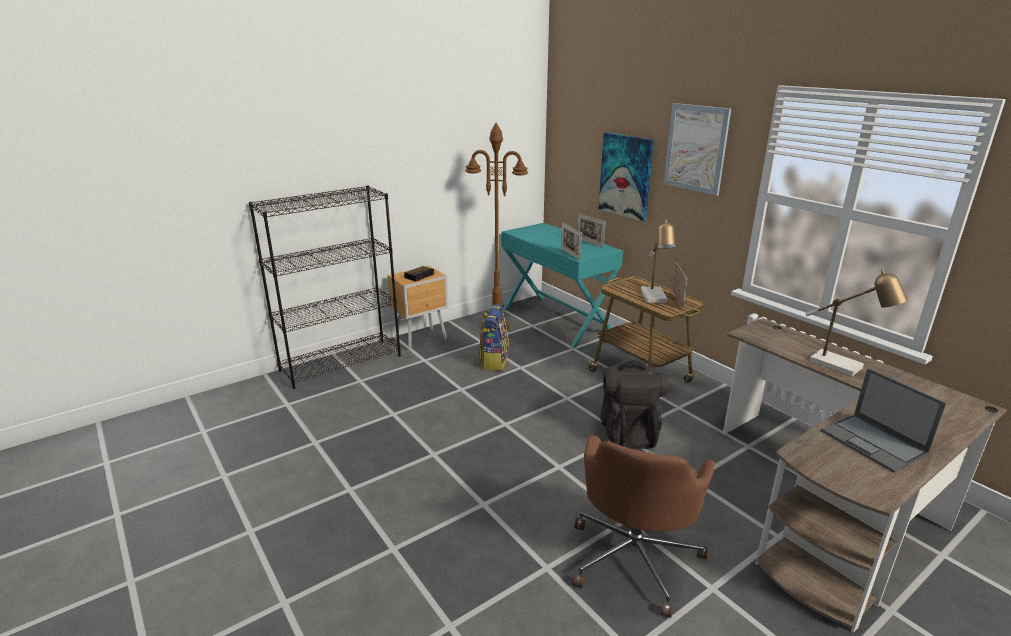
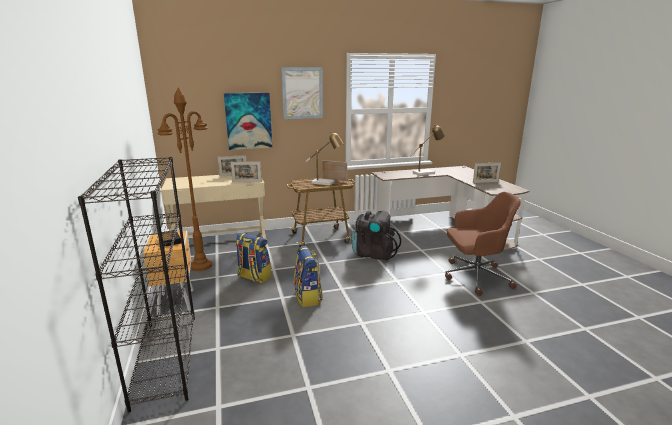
camera: 70 degrees left, 5 degrees down
(470, 405) = (308, 297): none -> backpack
(557, 320) = (221, 243): turquoise desk -> beige desk
(634, 557) = (474, 277): brown office chair -> brown office chair turned 45 degrees counterclockwise
(874, 443) = (485, 182): laptop -> picture frame

